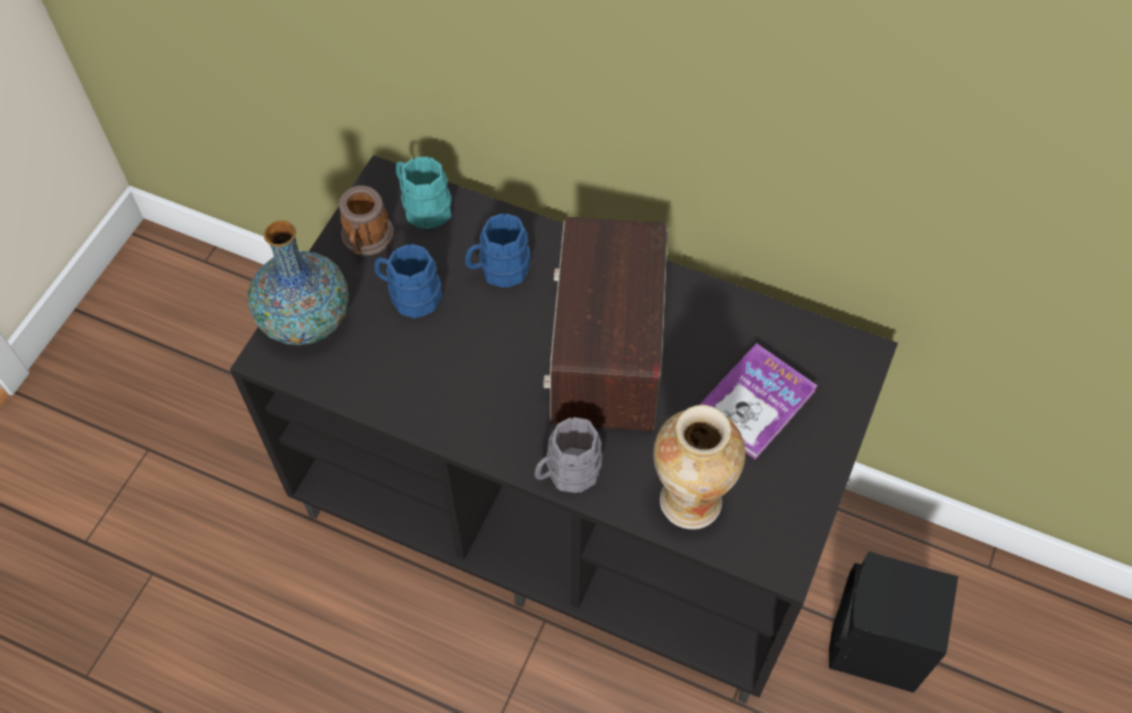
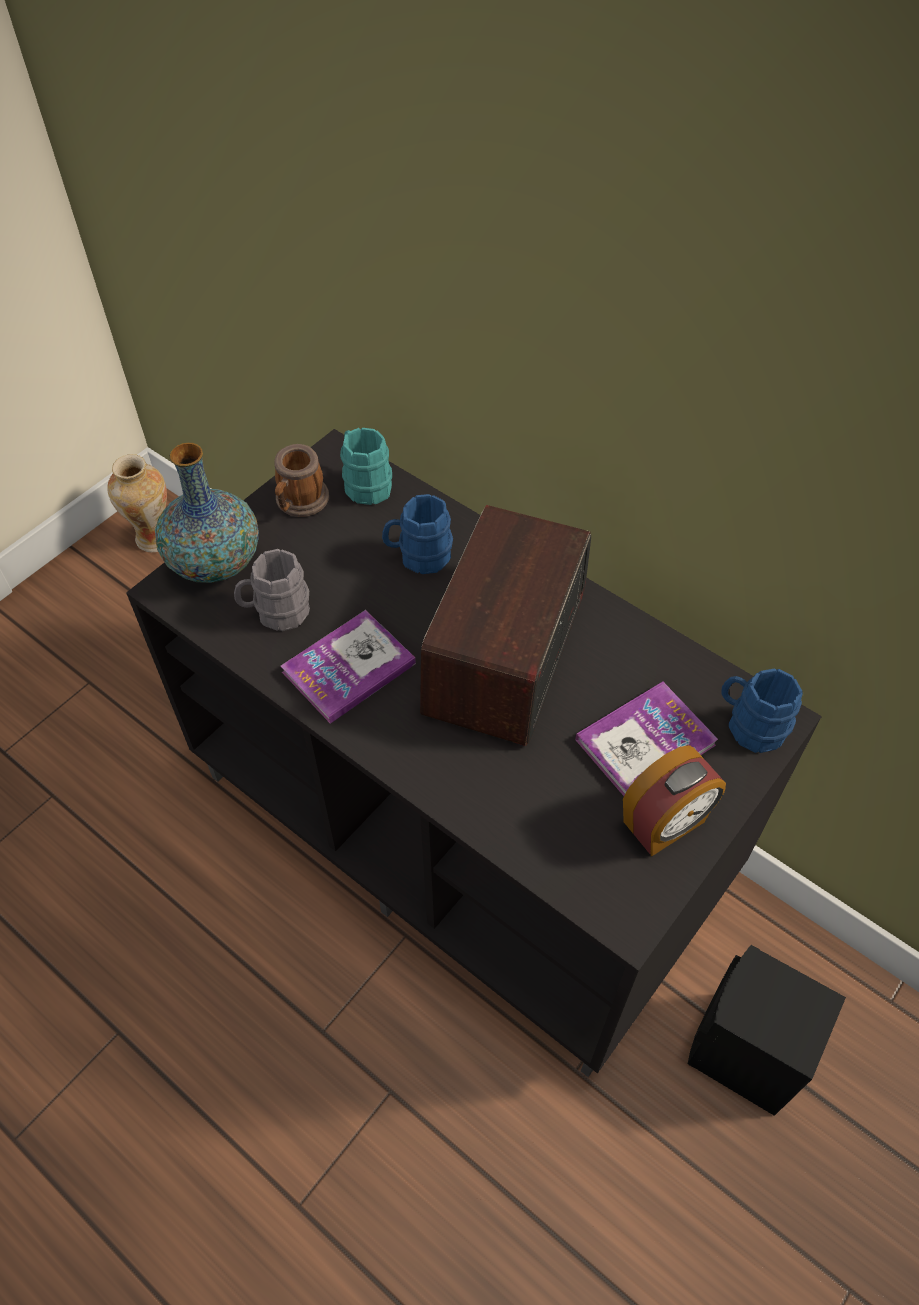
camera: 15 degrees right, 5 degrees down
(409, 296) = (322, 562): blue mug -> blue mug (749, 725)
(469, 395) = (348, 668): none -> book
(567, 473) = (422, 768): grey mug -> grey mug (276, 612)
(688, 502) = (542, 829): vase -> vase (154, 538)
(791, 471) = (665, 823): none -> alarm clock

